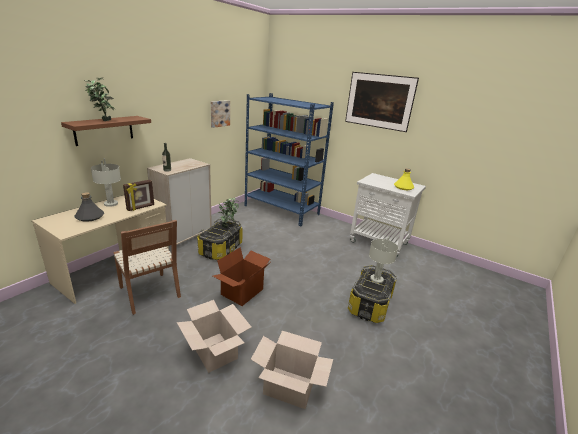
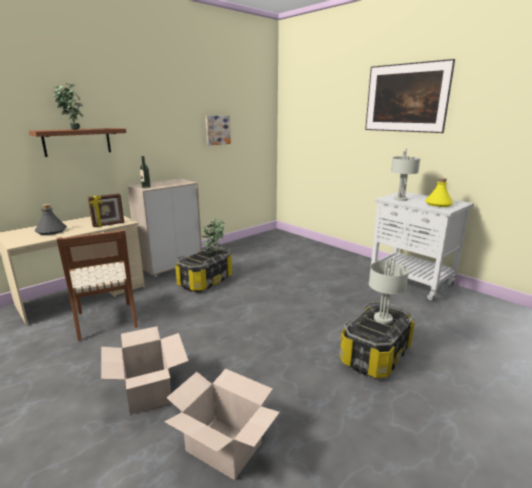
camera: 15 degrees right, 5 degrees down
(111, 204) = (81, 221): grey table lamp -> grey table lamp (401, 199)
(242, 292) = (211, 327): cardboard box -> none
(281, 210) = (294, 244): blue bookcase -> none

